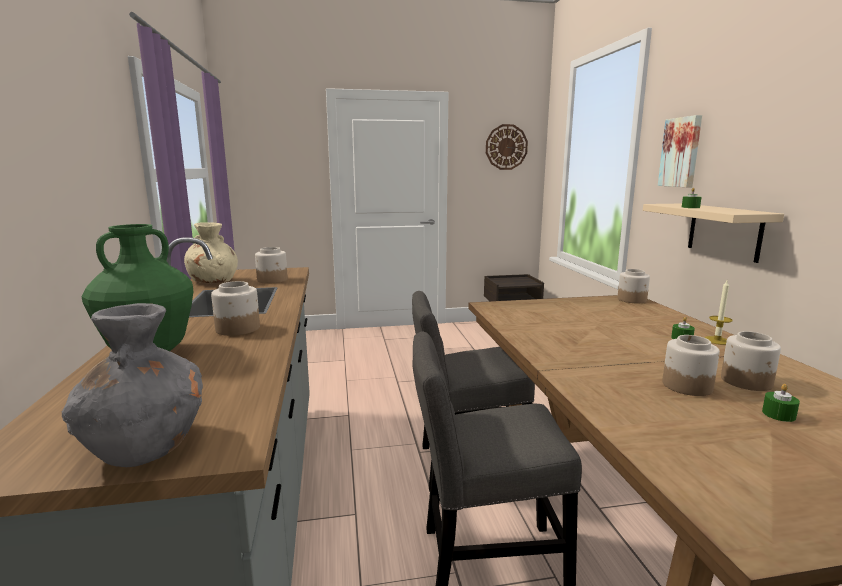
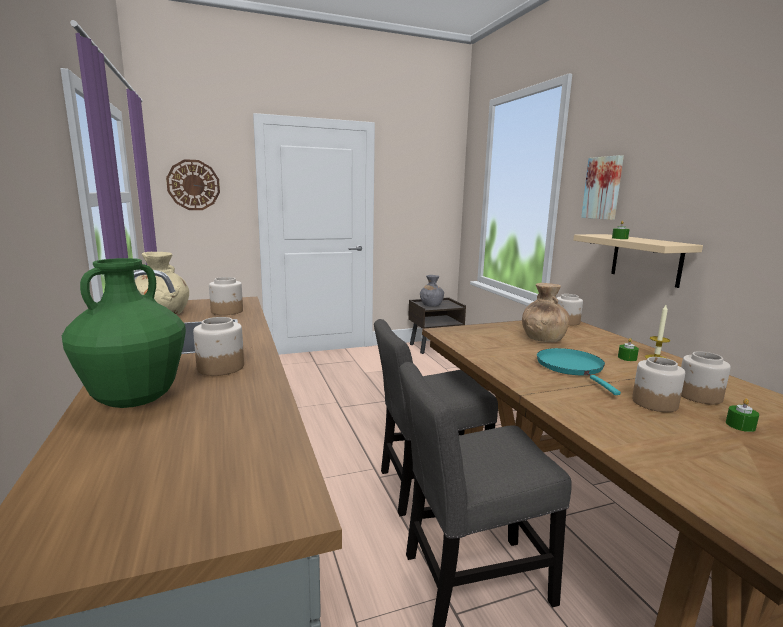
camera: 10 degrees left, 0 degrees up
(147, 445) = (194, 513): grey vase -> grey vase (431, 305)
(506, 147) = (428, 177): wall clock -> wall clock (193, 185)
(594, 316) = (542, 339): none -> brown vase
(611, 346) = (572, 368): none -> turquoise frying pan

